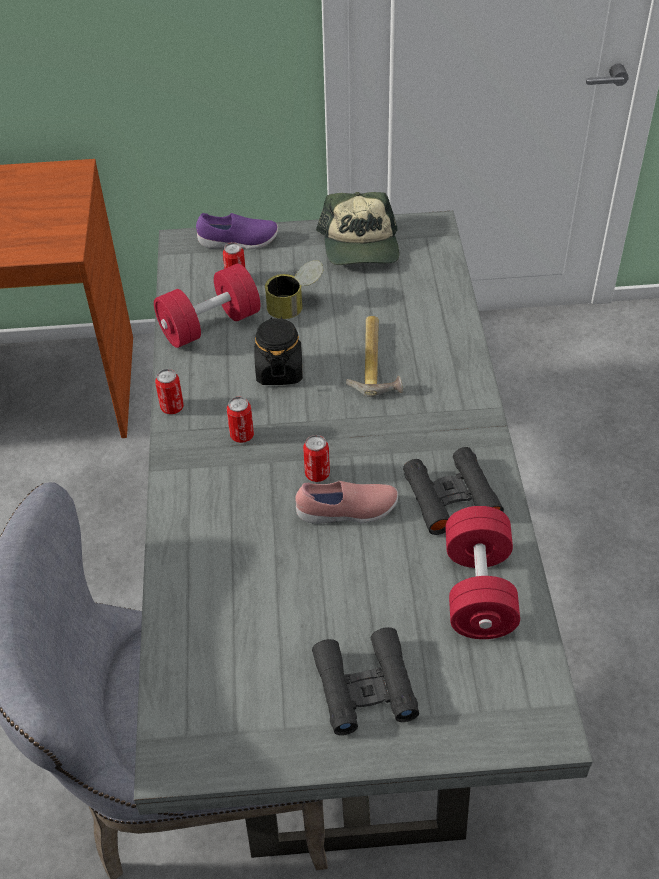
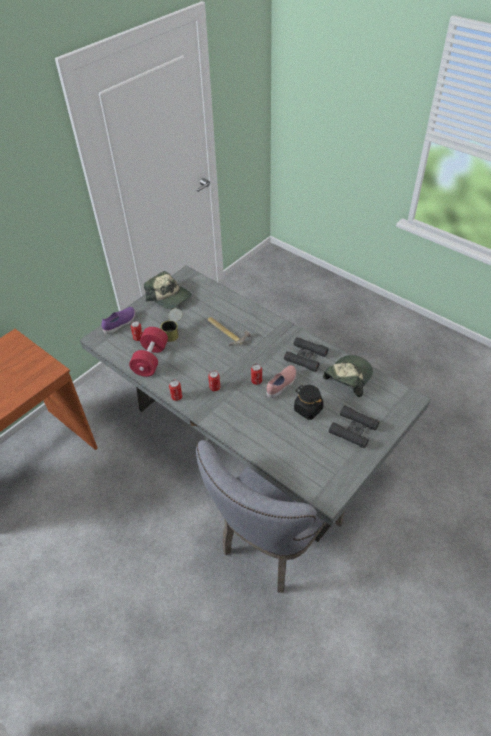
camera: 45 degrees left, 0 degrees up
(279, 371) = (198, 358): black jar -> black jar (308, 409)
(478, 590) = (348, 378): red dumbbell -> cap

